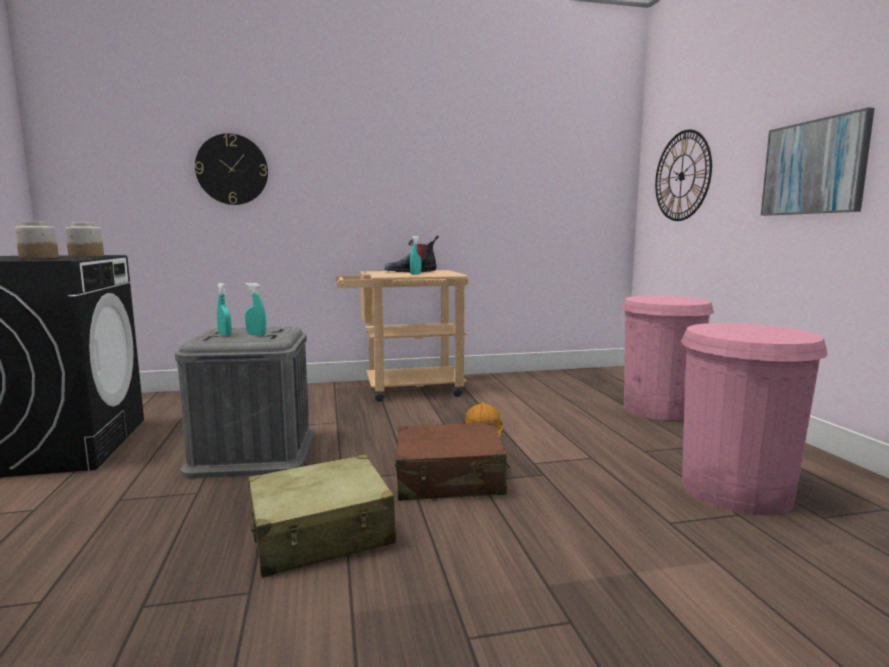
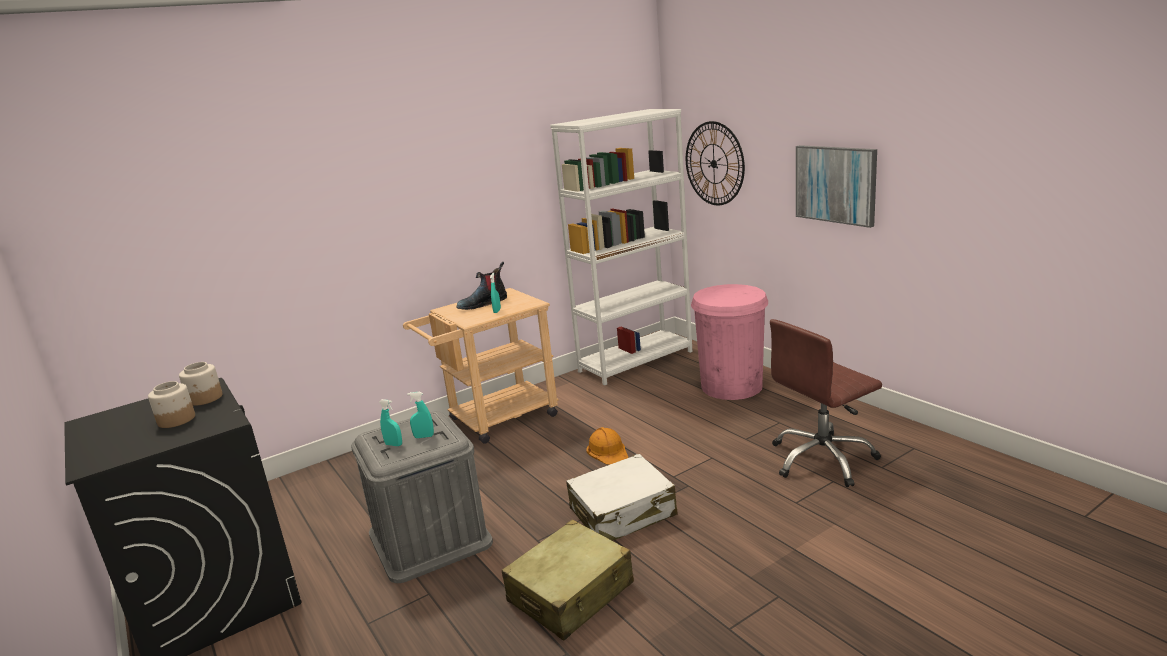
camera: 20 degrees left, 10 degrees up
(232, 169) = (268, 235): wall clock -> none
(450, 479) = (623, 513): brown suitcase -> white suitcase
(571, 376) = (636, 361): none -> white bookcase
(735, 490) = (822, 459): pink trash can -> brown office chair

